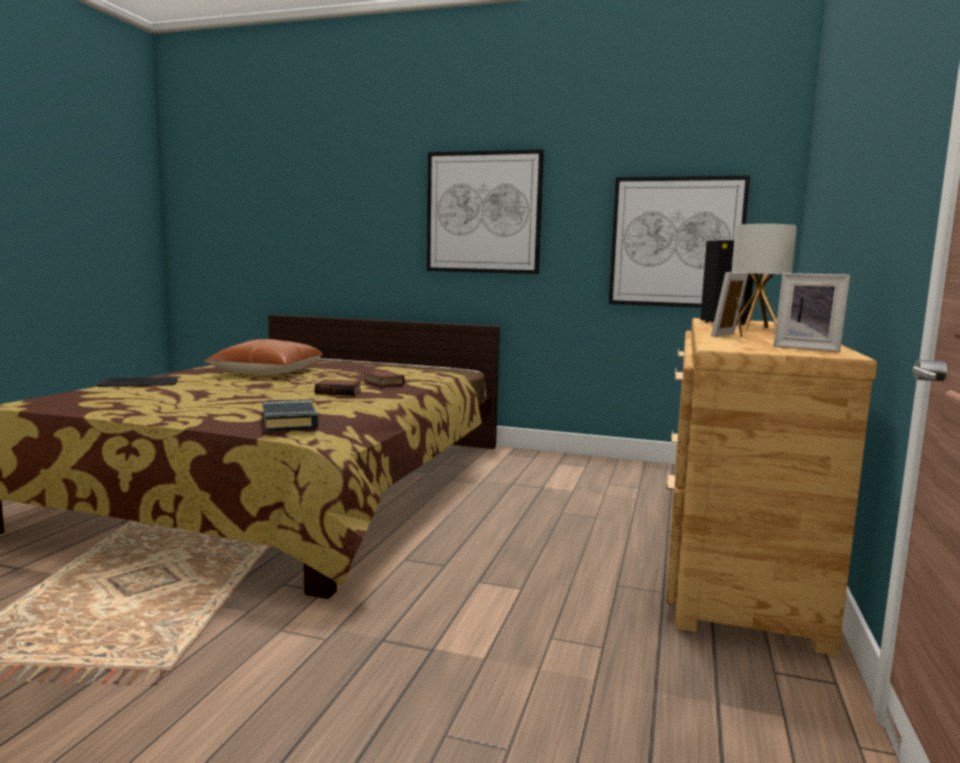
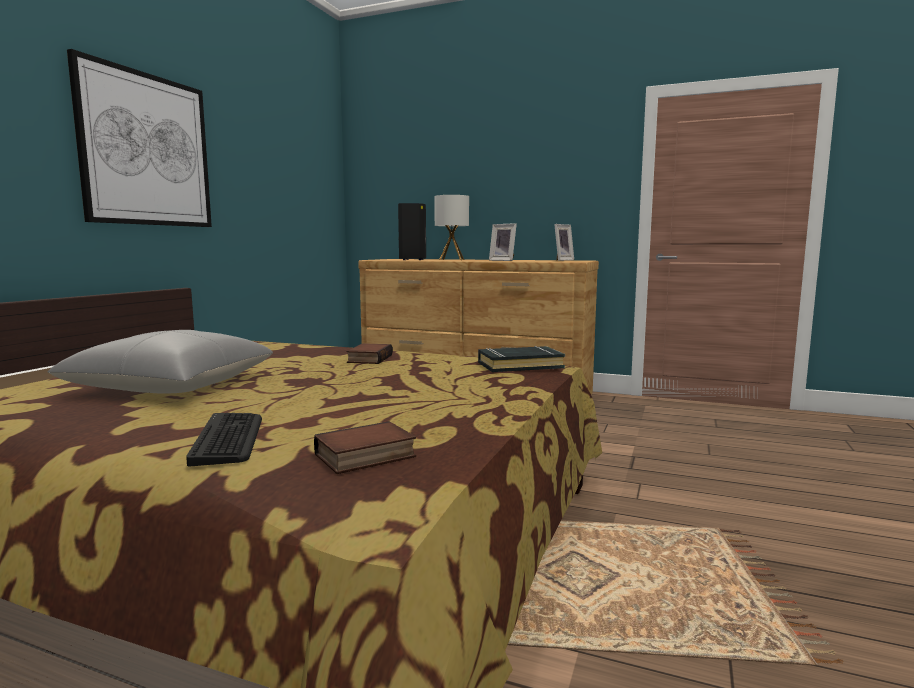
camera: 85 degrees left, 0 degrees up
(266, 372) = (172, 386): brown pillow -> grey pillow
(382, 383) = (312, 351): book -> book (365, 457)
(676, 242) = (294, 201): picture -> none

